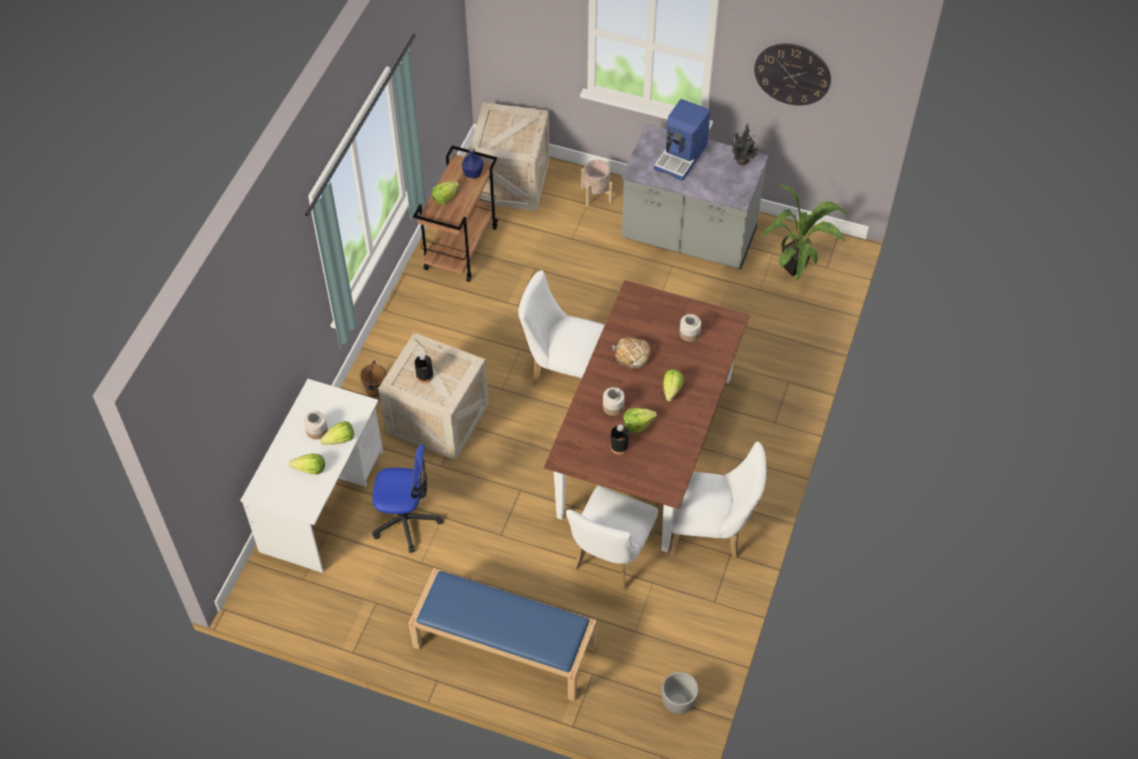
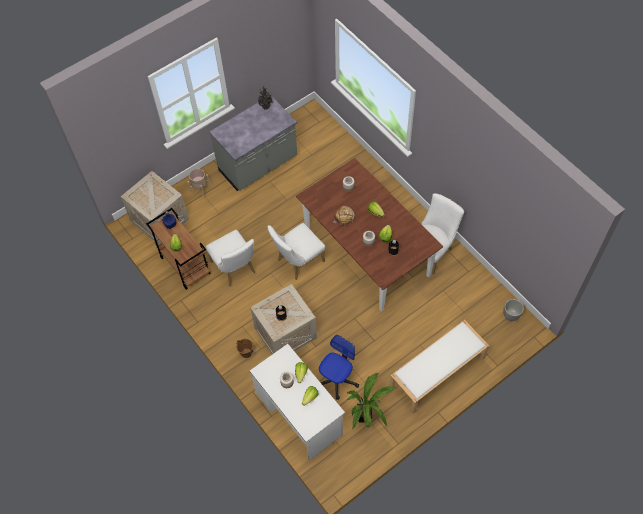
camera: 55 degrees left, 5 degrees up
(503, 646) = (437, 373): blue bench -> white bench
(609, 558) = (418, 301): white chair -> white chair (235, 269)
(681, 157) = (243, 129): coffee machine -> none
(792, 74) = (262, 47): wall clock -> none
(796, 271) = (312, 135): potted plant -> potted plant (367, 417)

